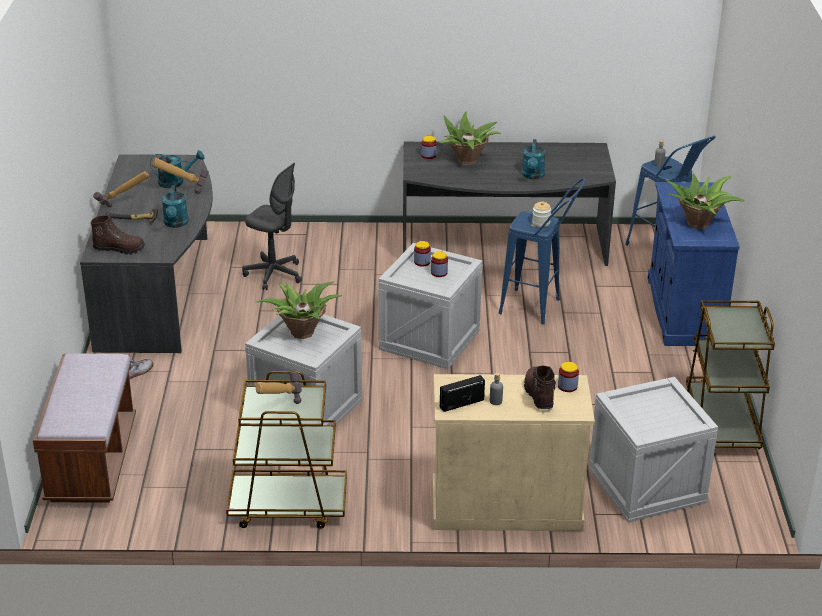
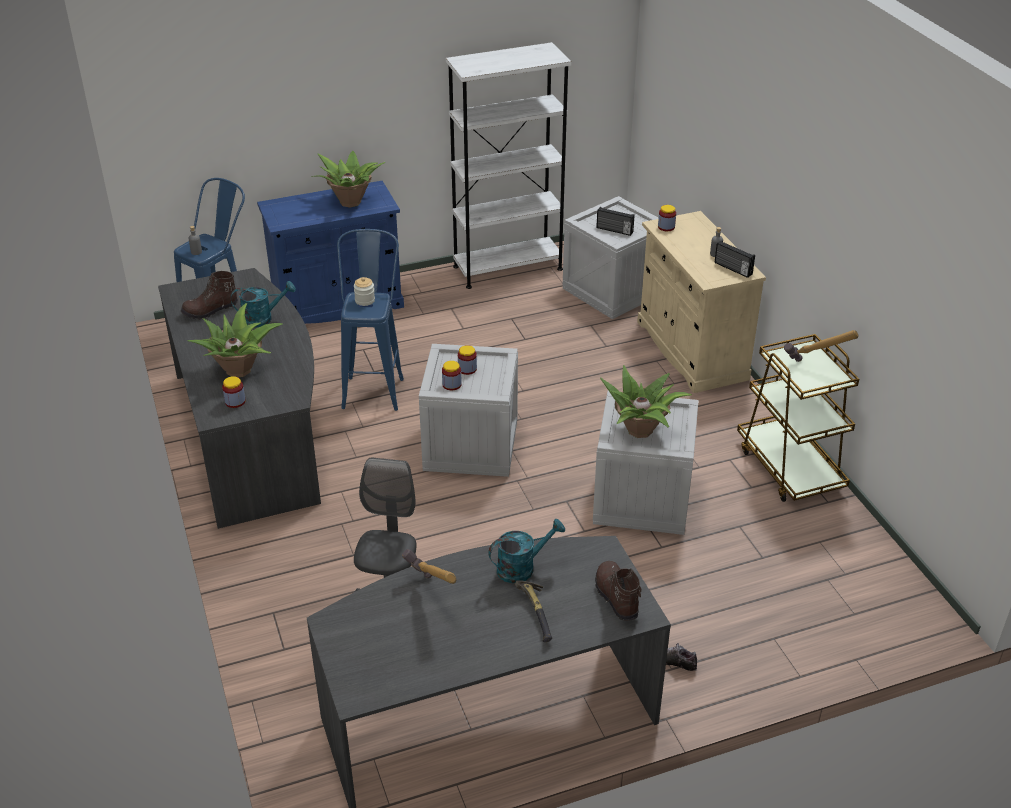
camera: 110 degrees left, 5 degrees up
(92, 462) = (843, 630): brown bench -> none
(123, 209) = (512, 637): hammer -> none
(176, 182) = (405, 612): turquoise watering can -> none
(538, 394) = (689, 237): brown boot -> brown boot (210, 310)
(643, 407) = (614, 230): none -> radio
(721, 424) = (508, 268): brown cart -> white bookcase

